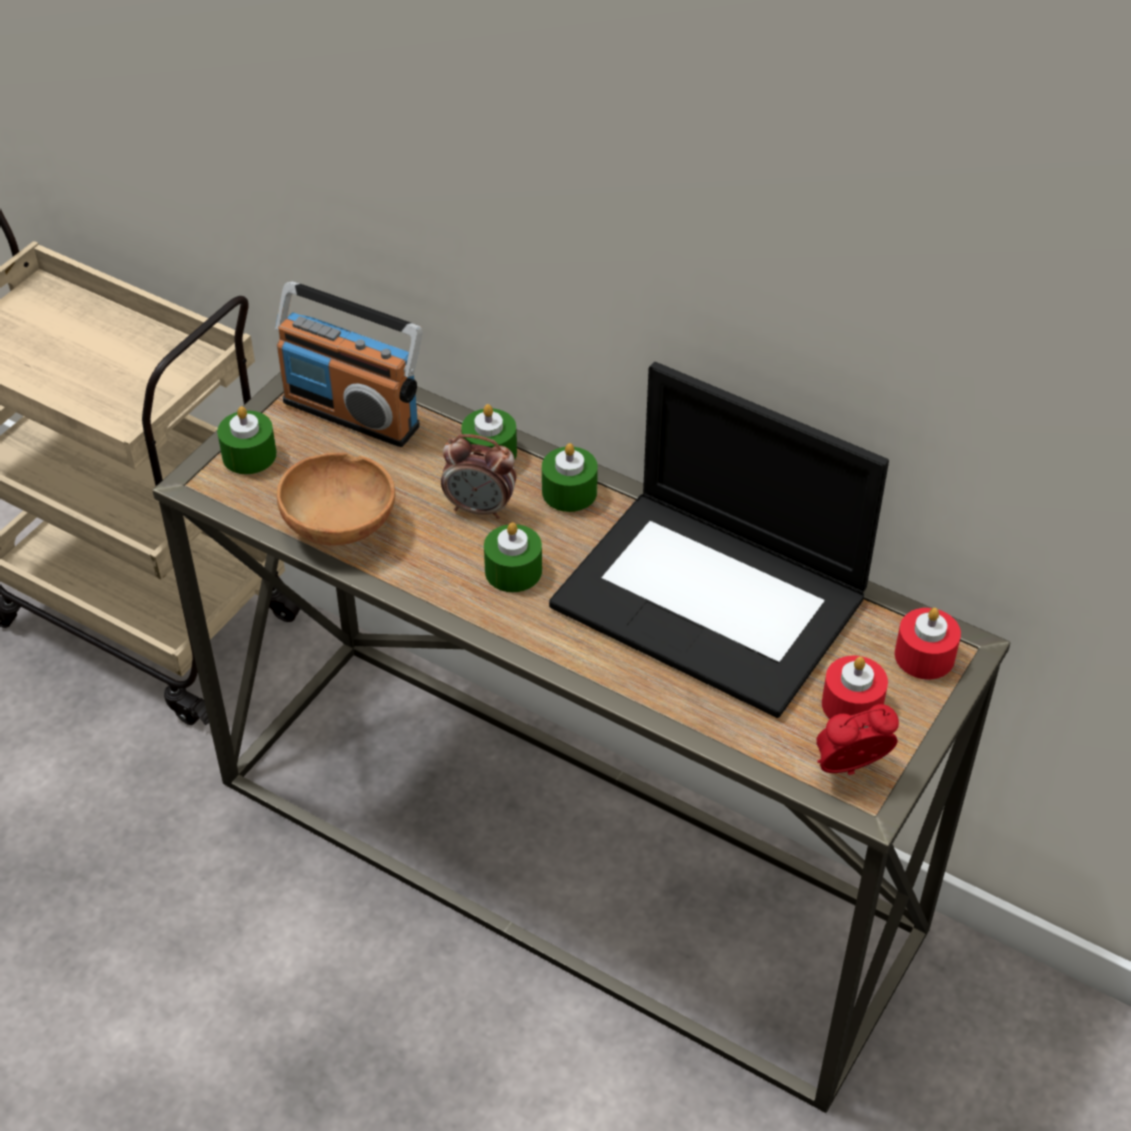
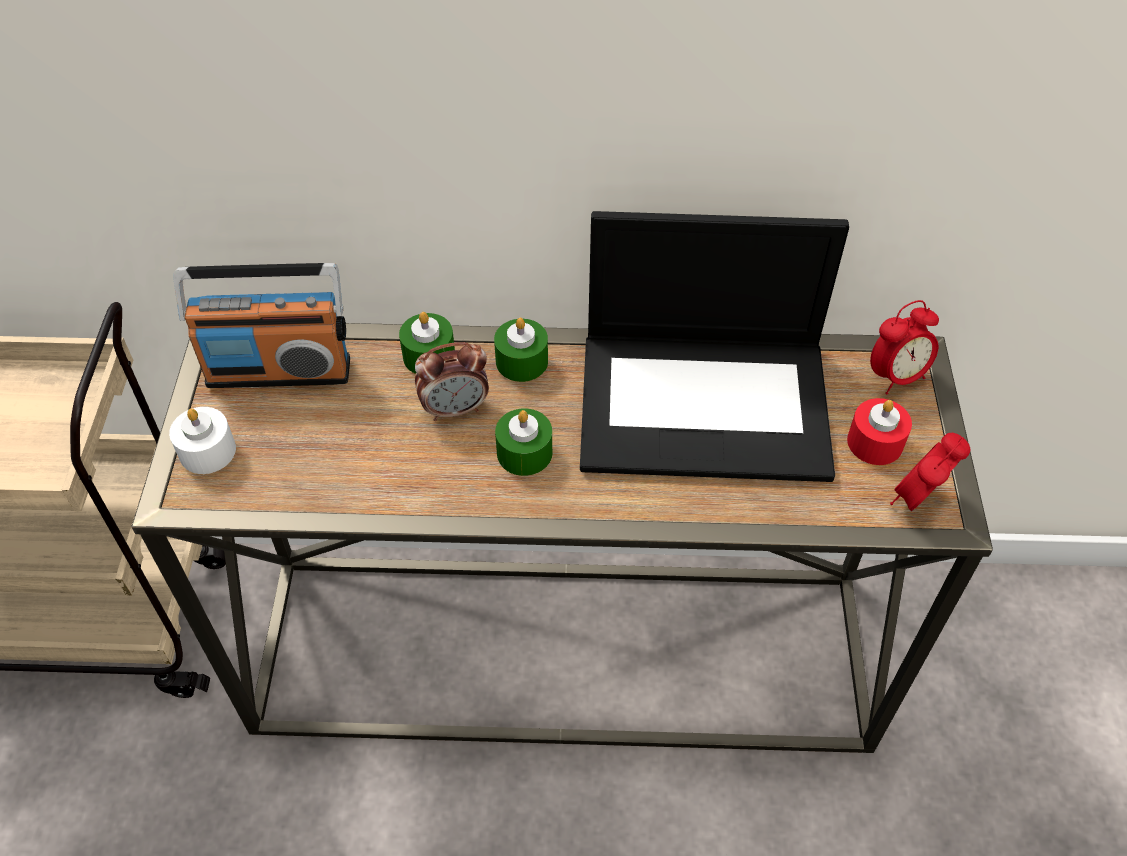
camera: 30 degrees left, 5 degrees up
(249, 455) = (207, 451): green candle -> white candle
(342, 525) = (343, 480): brown bowl -> none
(924, 656) = (896, 376): red candle -> alarm clock

